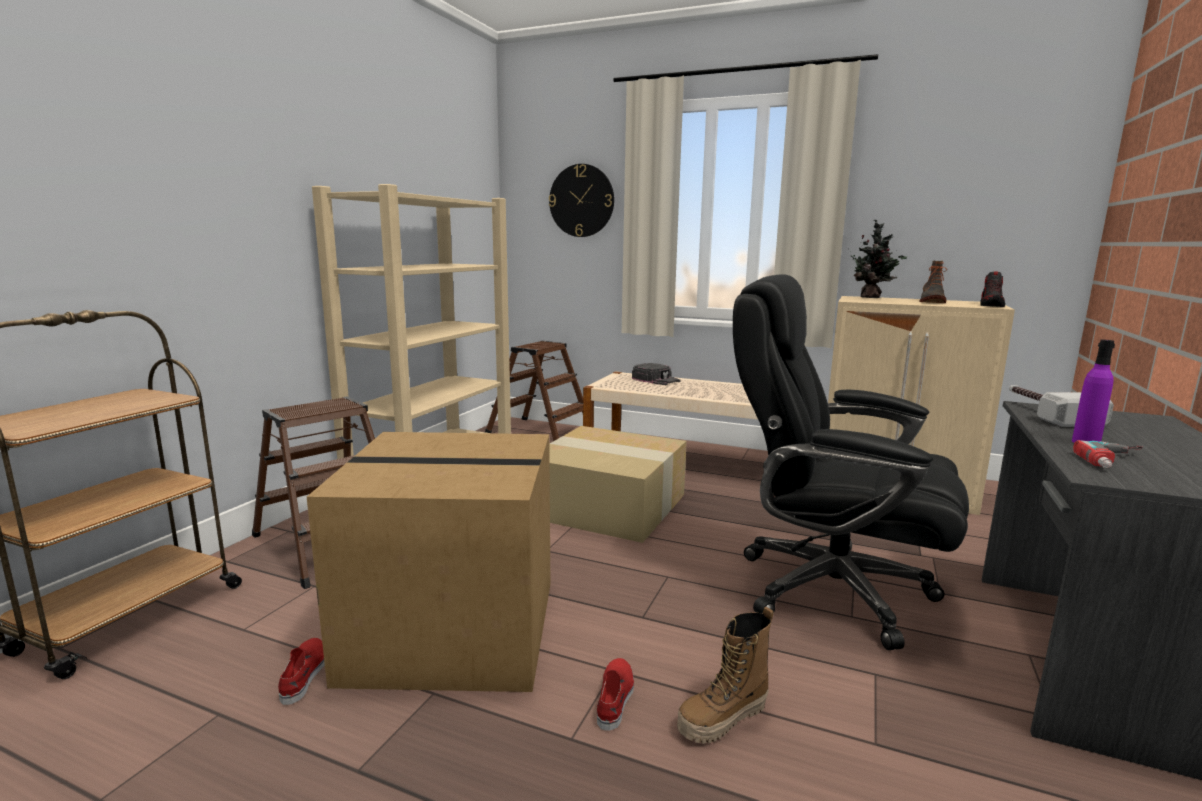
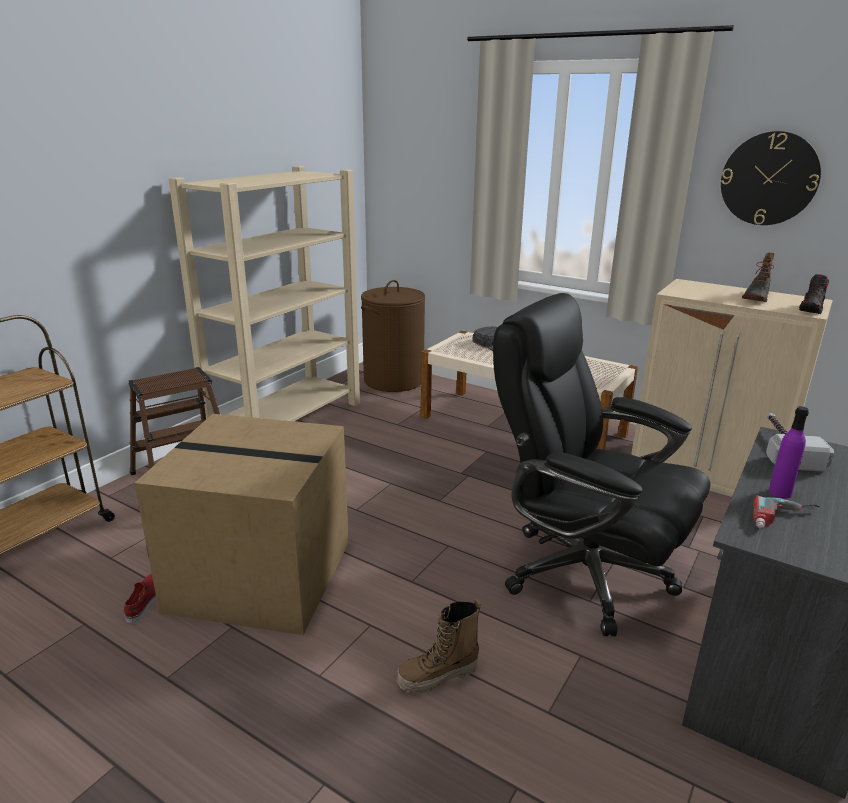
camera: 10 degrees right, 10 degrees up
(540, 432) = (393, 380): brown step ladder -> brown laundry basket
(581, 201) = (438, 159): wall clock -> wall clock (769, 179)
(610, 505) = (427, 467): cardboard box -> none
(615, 697) = (363, 647): red shoe -> none
(872, 298) = (701, 285): potted plant -> none

